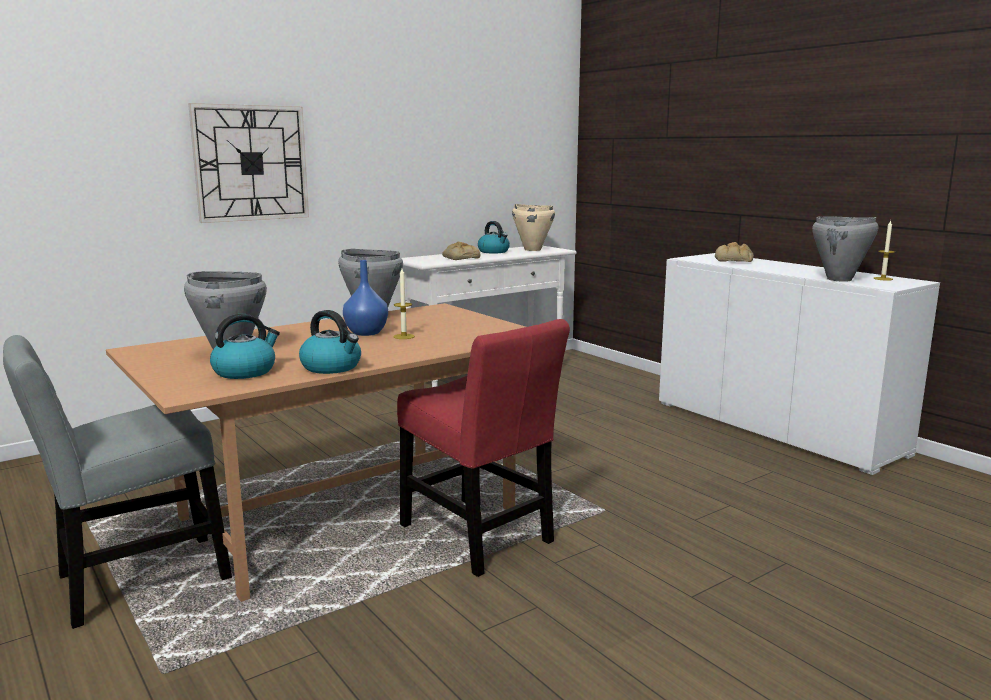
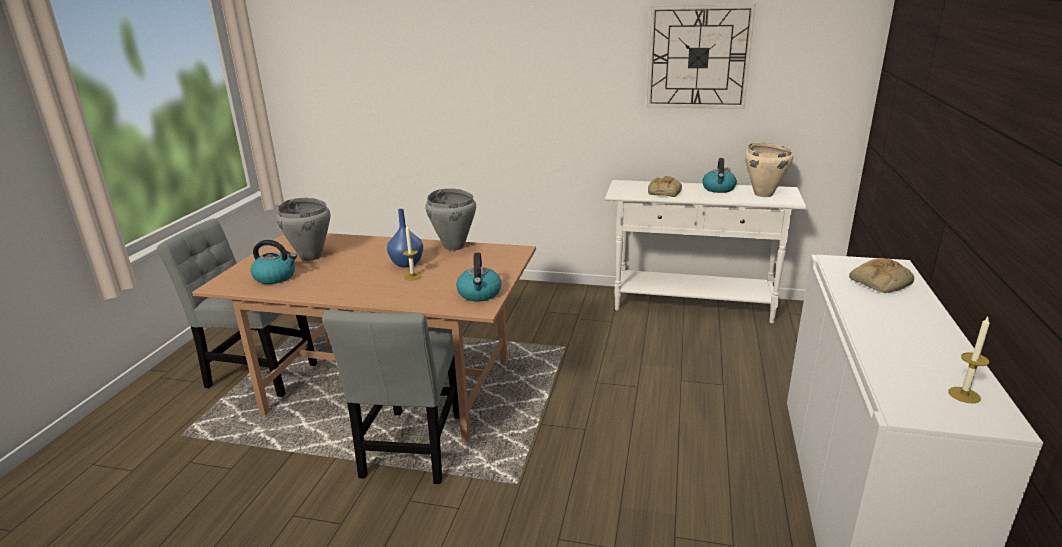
camera: 50 degrees right, 10 degrees up
(251, 163) = (493, 90): wall clock -> wall clock (698, 57)
(332, 367) = (309, 292): kettle -> kettle (479, 294)
(479, 537) = (412, 450): red chair -> grey chair
(839, 279) = (888, 369): grey cooking pot -> none

